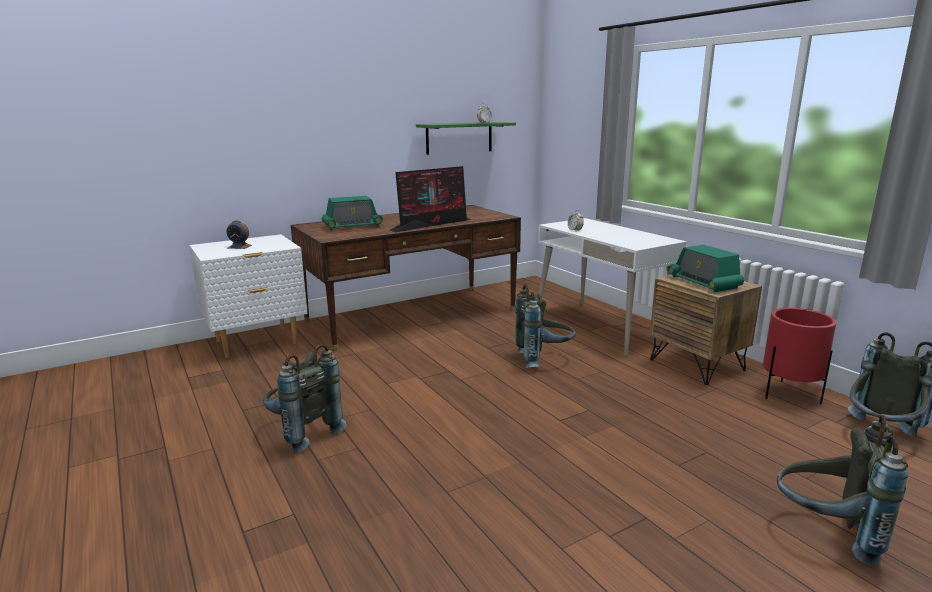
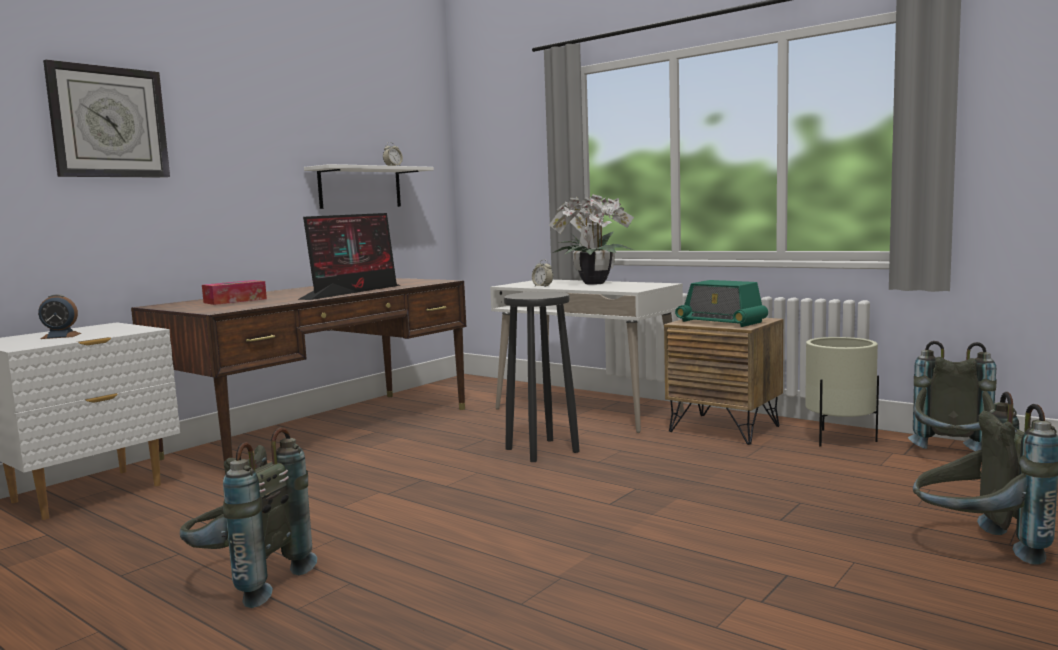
camera: 20 degrees left, 10 degrees down
(277, 100) = (109, 122): none -> wall clock
(352, 226) = (235, 301): radio -> tissue box
(459, 138) = (360, 187): green shelf -> white shelf
(544, 359) = (541, 450): grey backpack -> black stool
(615, 231) = (591, 283): none -> potted plant
(789, 394) = (840, 439): red planter -> beige planter

